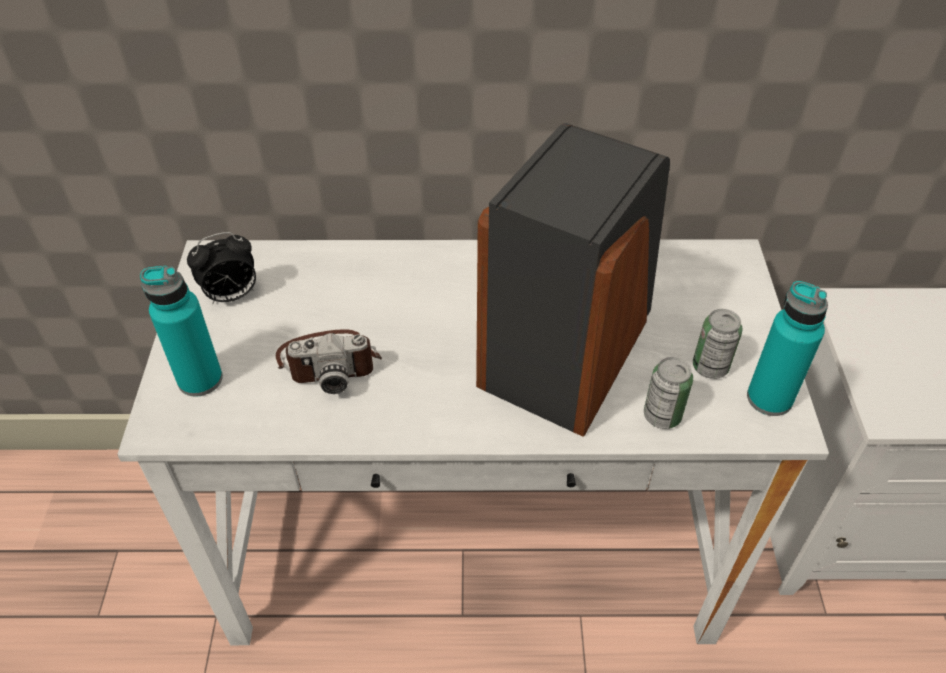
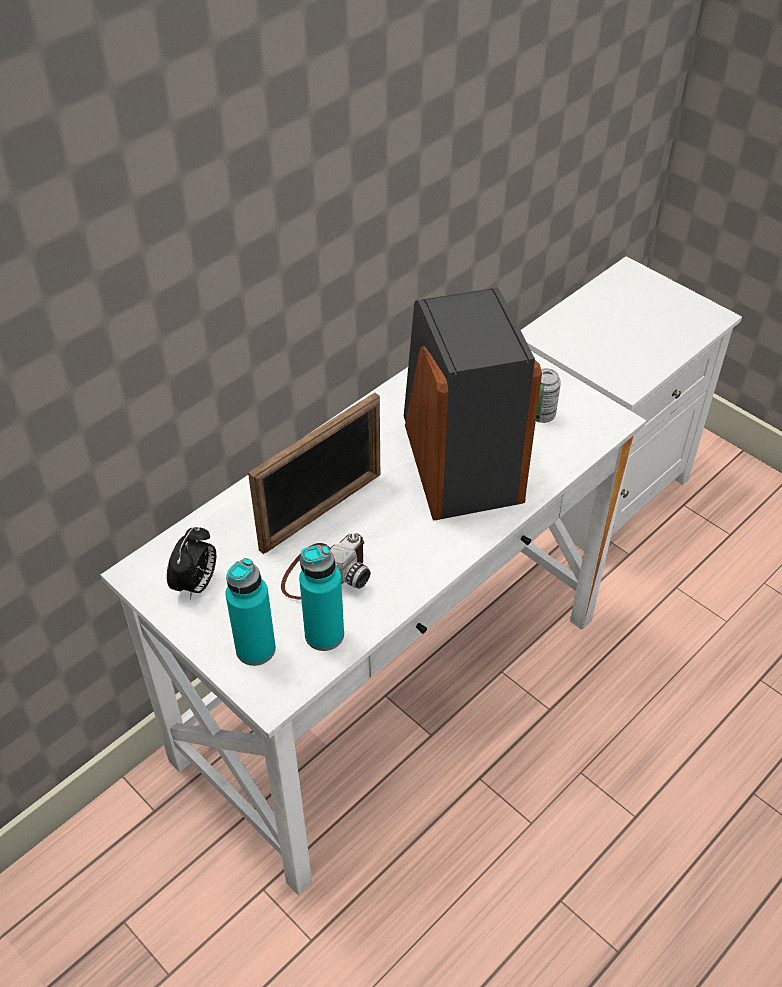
camera: 45 degrees left, 0 degrees up
(395, 309) = (322, 511): none -> picture frame
(662, 416) = (549, 460): can -> none
(769, 398) = (589, 411): turquoise bottle -> turquoise bottle (324, 635)

